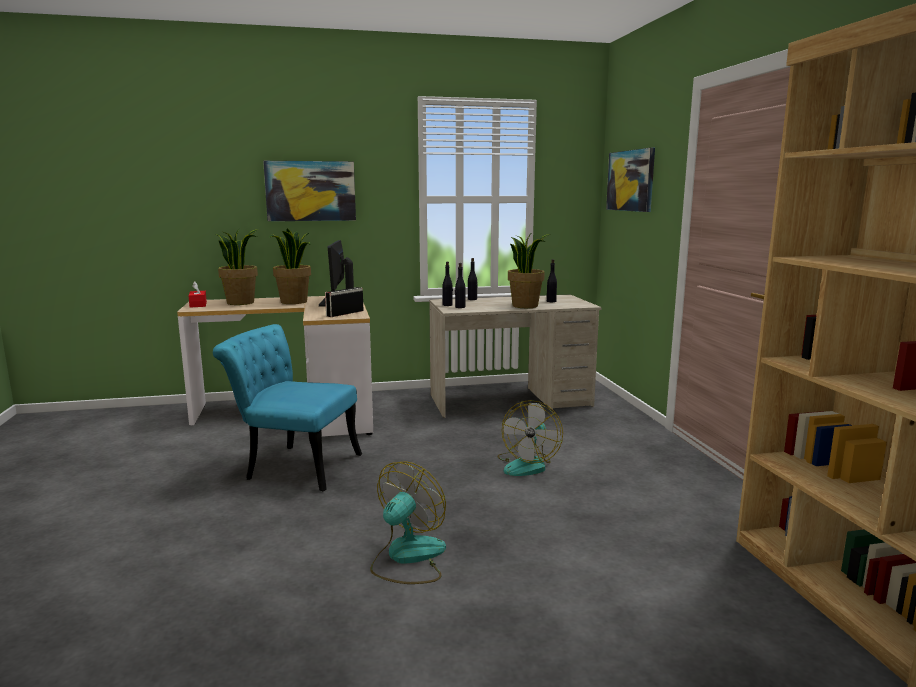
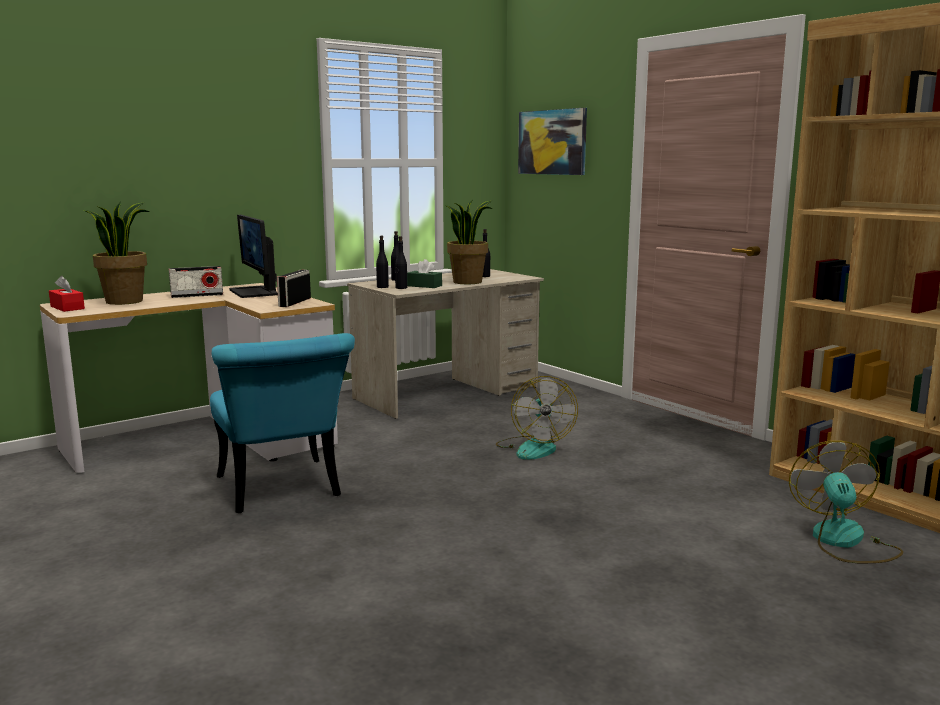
camera: 25 degrees left, 0 degrees up
(294, 302) = (197, 295): potted plant -> radio
(294, 466) = (282, 491): turquoise chair -> turquoise chair turned 105 degrees counterclockwise
(310, 191) = (194, 152): picture -> none
(407, 557) = (516, 546): fan -> fan (844, 541)
(482, 306) = (424, 286): none -> green tissue box

